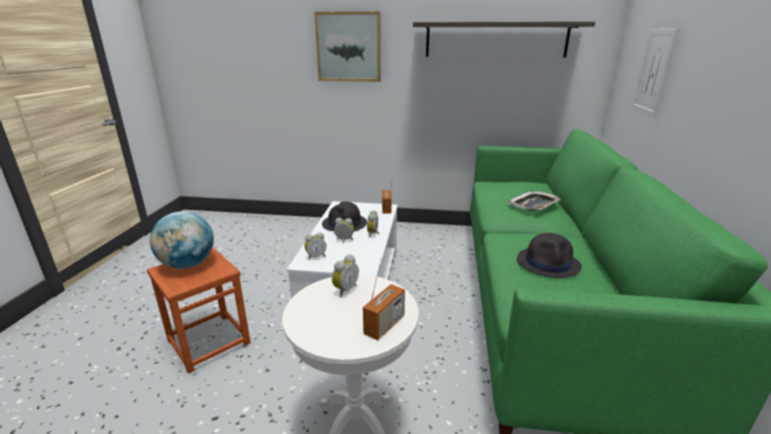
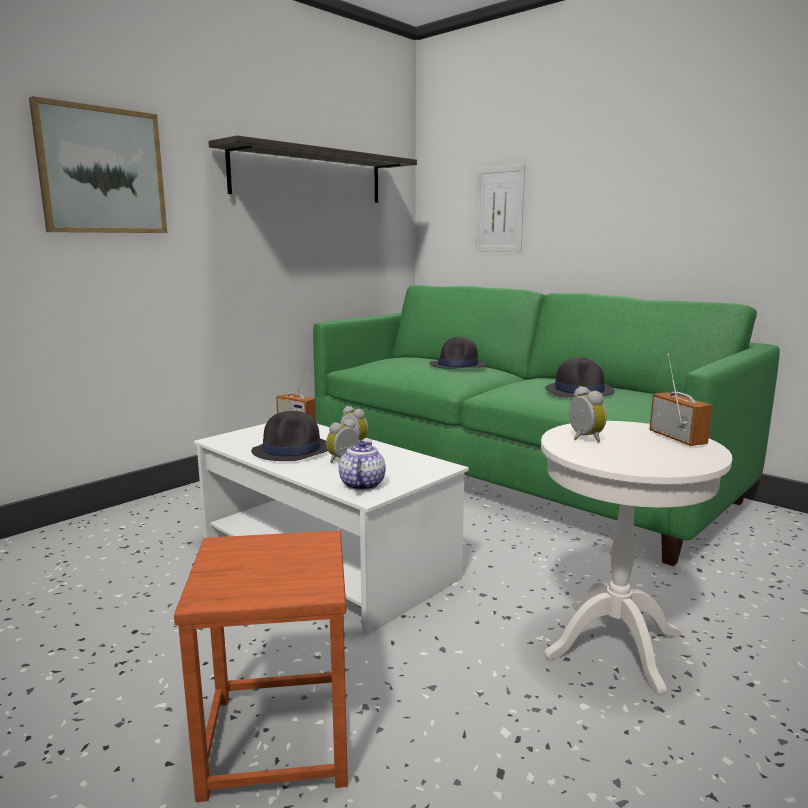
camera: 55 degrees left, 10 degrees down
(188, 264) = (237, 568): globe -> none
(316, 256) = (362, 484): alarm clock -> teapot
(534, 205) = (458, 365): tray -> black hat

